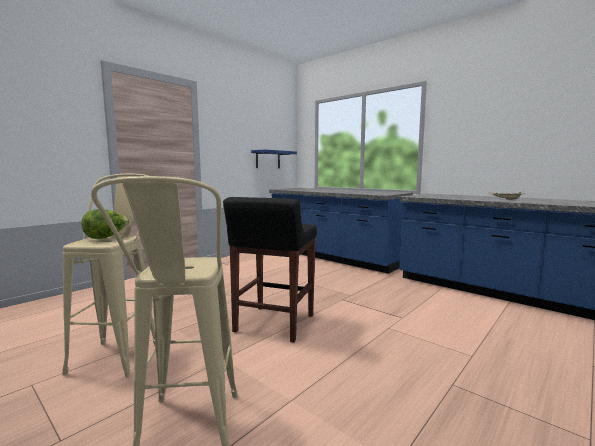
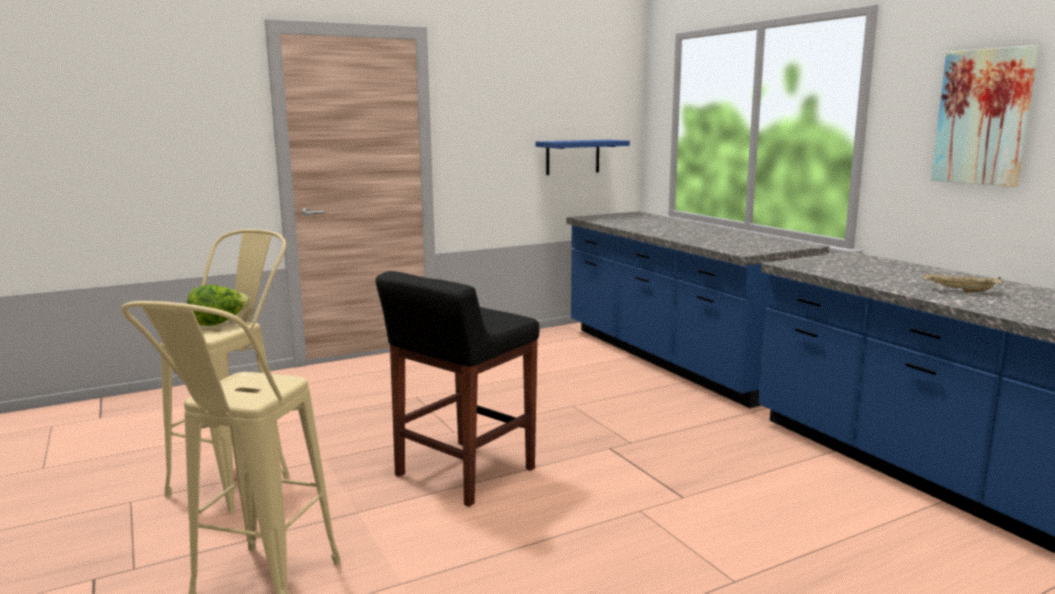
camera: 20 degrees right, 5 degrees up
(485, 127) = (983, 117): none -> picture

